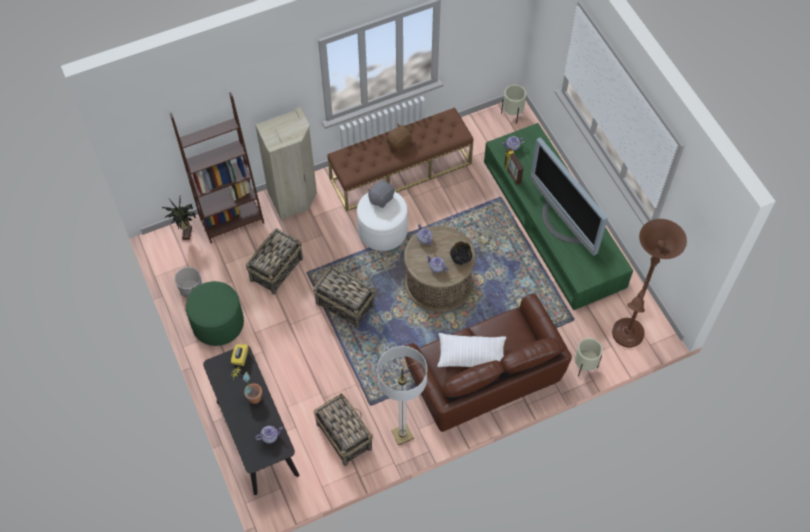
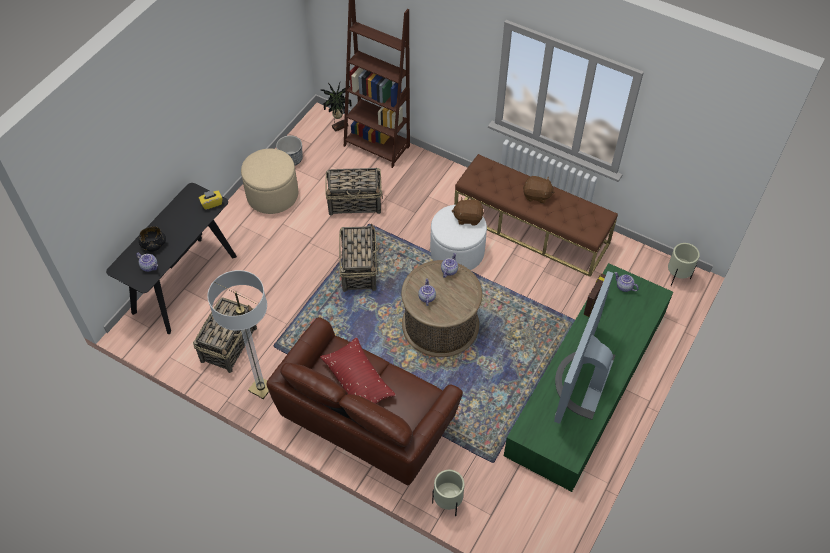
camera: 55 degrees right, 5 degrees down
(218, 323) = (272, 195): green ottoman -> beige ottoman
(250, 396) = (180, 231): potted plant -> none
(294, 197) = (434, 172): beige cabinet -> none
(381, 198) = (468, 217): grey plush toy -> brown plush toy
(461, 257) = (454, 309): black bowl -> black bowl (154, 244)
(471, 356) = (357, 381): white pillow -> red pillow
(626, 337) = (513, 523): brown floor lamp -> none

